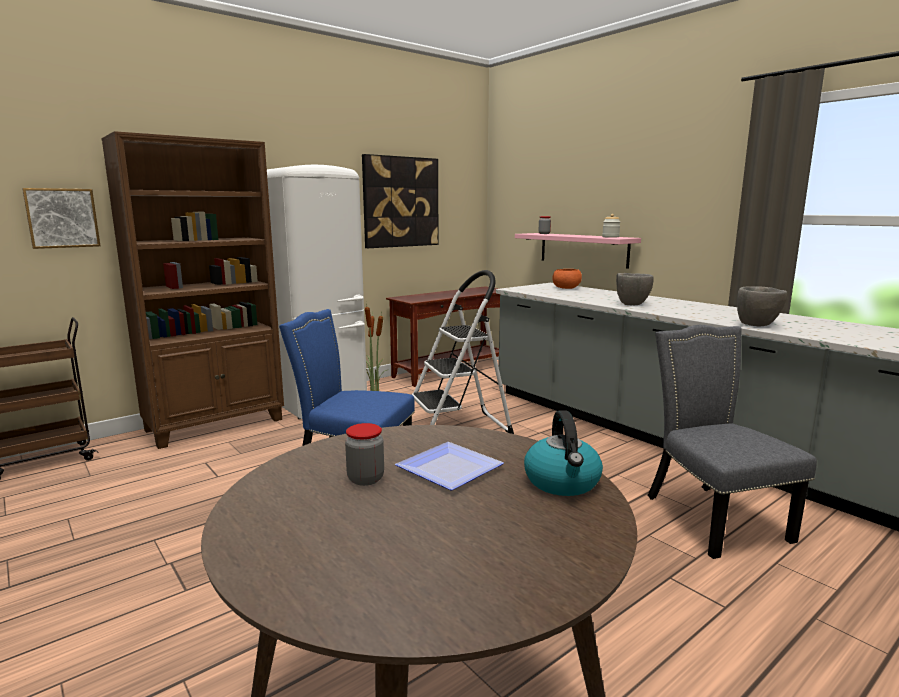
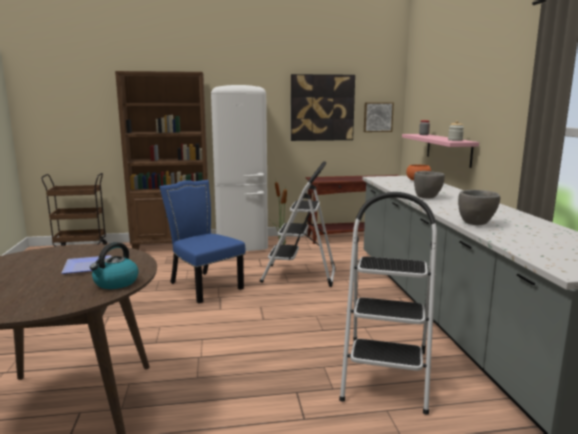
camera: 30 degrees right, 0 degrees up
(62, 218) = (102, 118): picture -> picture (378, 117)
(365, 479) = (50, 263): jar -> none
(715, 520) = (387, 373): grey chair -> step ladder

